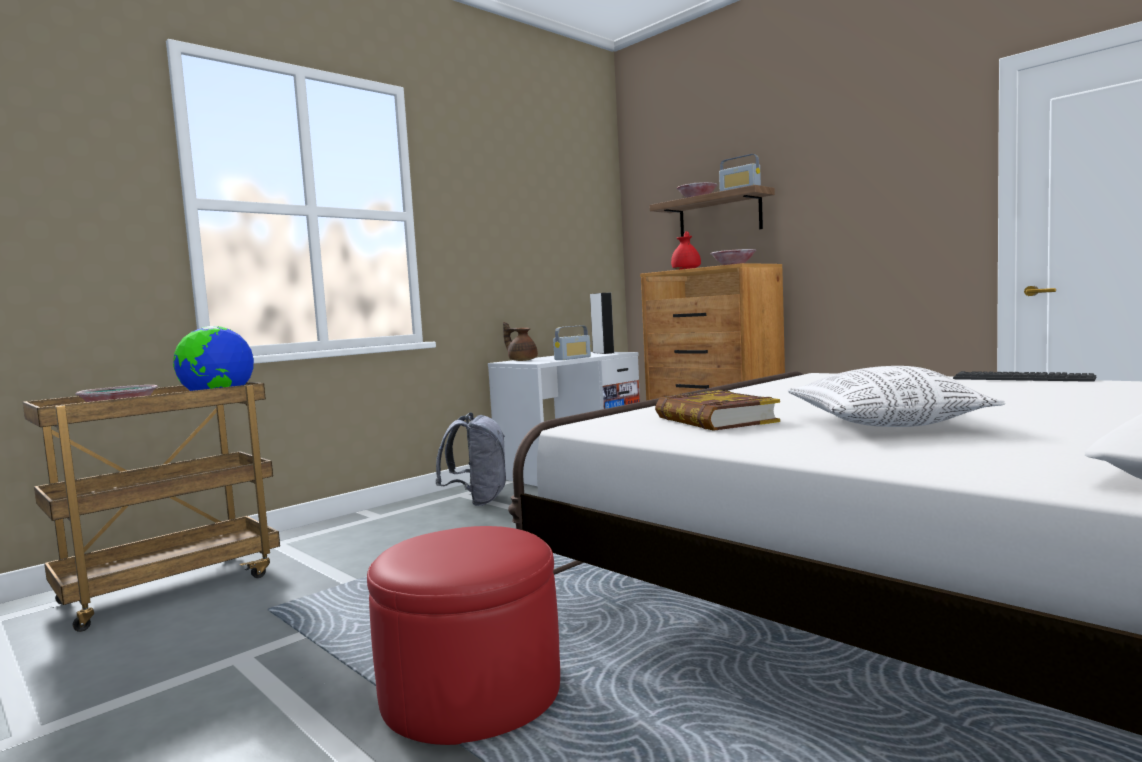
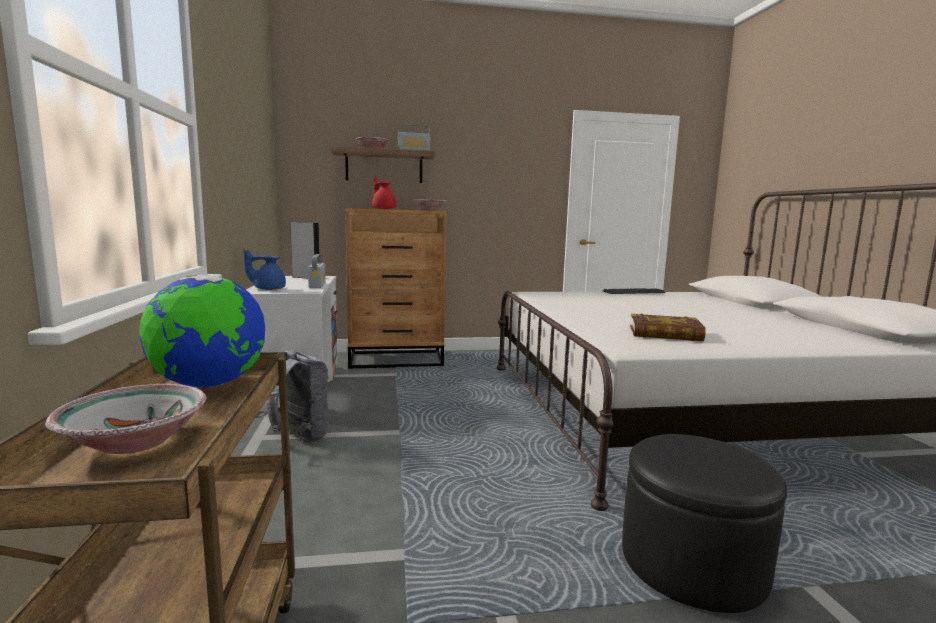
camera: 55 degrees left, 5 degrees up
(471, 691) = (692, 562): red ottoman -> black ottoman
(522, 360) = (268, 289): brown teapot -> blue teapot
(883, 424) = (730, 326): pillow -> none

